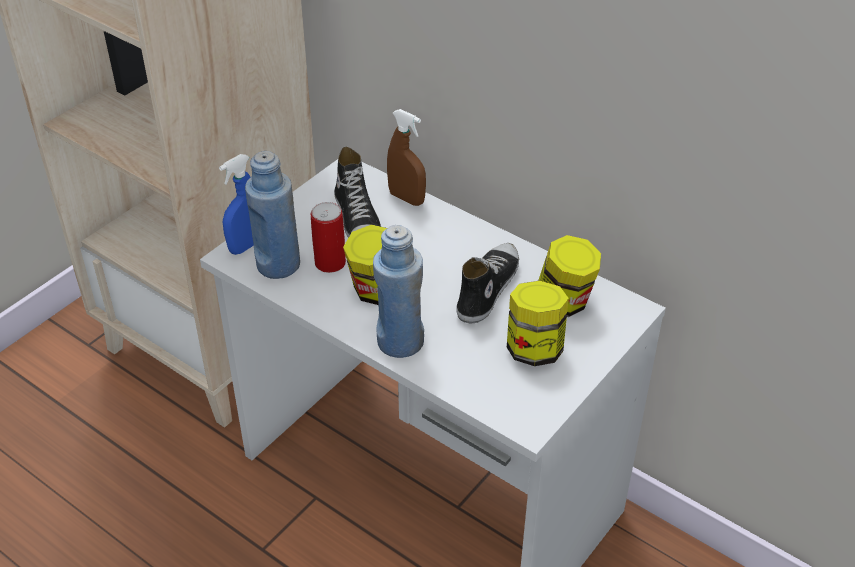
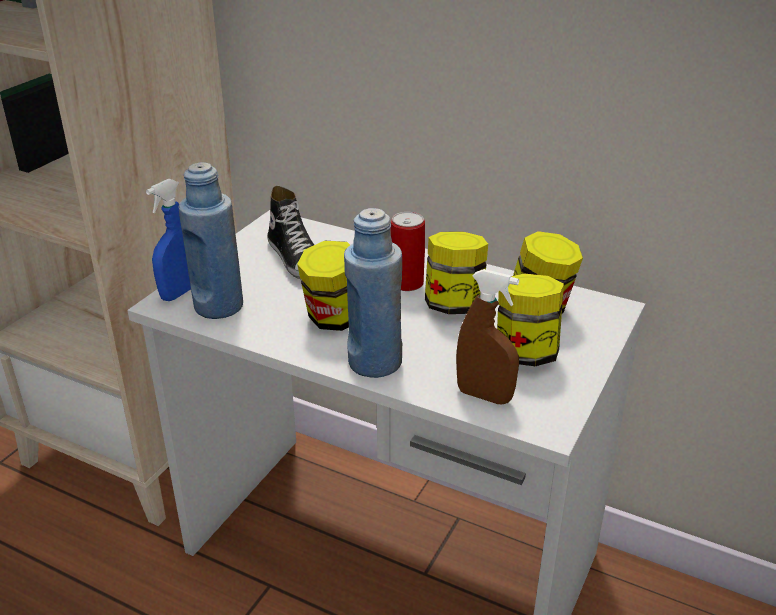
camera: 10 degrees left, 10 degrees down
(330, 263) = (276, 299): can -> can (407, 283)
(406, 198) = (344, 238): brown spray bottle -> brown spray bottle (484, 396)
(487, 288) = (454, 305): shoe -> jar

